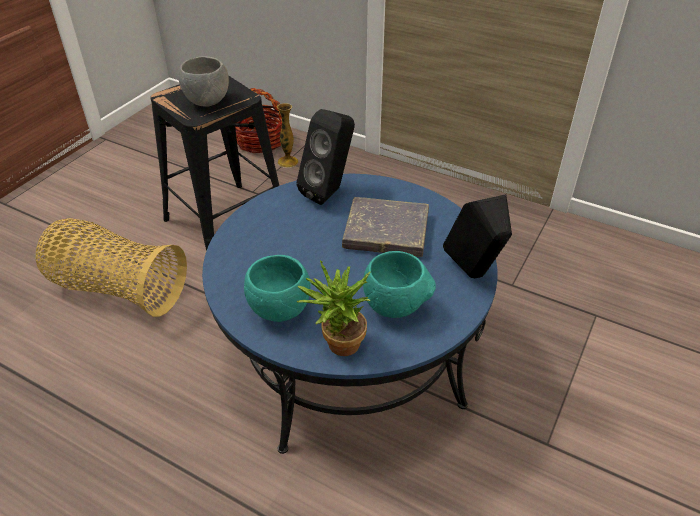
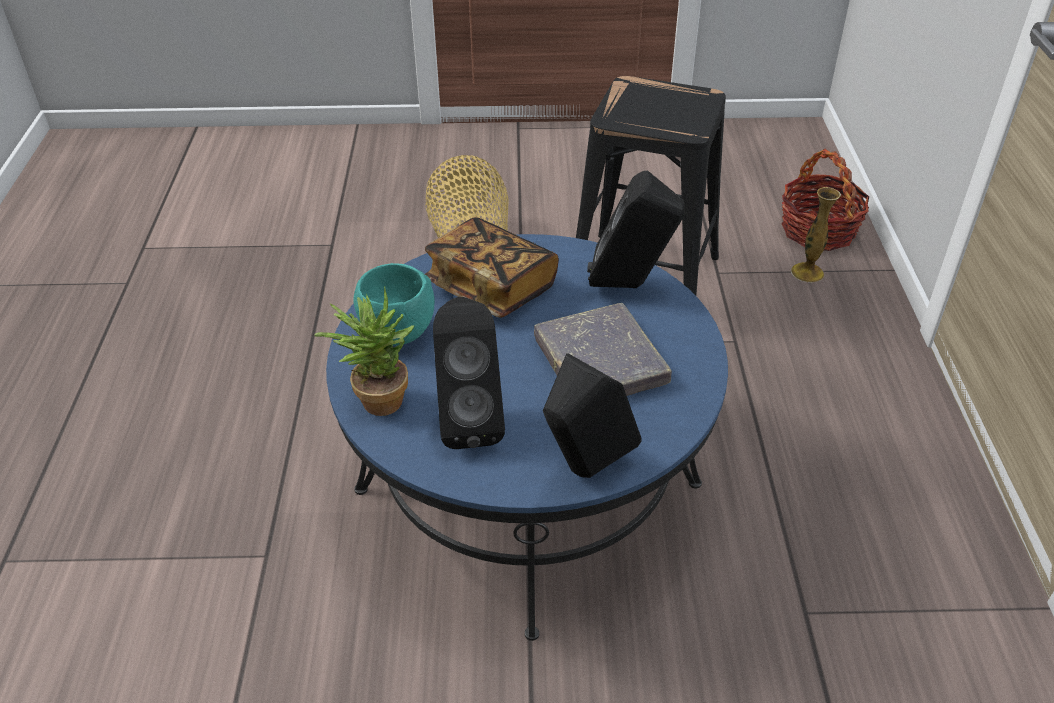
camera: 60 degrees right, 0 degrees up
(208, 102) = (650, 113): grey bowl -> none
(274, 248) = (491, 287): none -> book
(395, 307) = (469, 421): turquoise bowl -> black speaker

